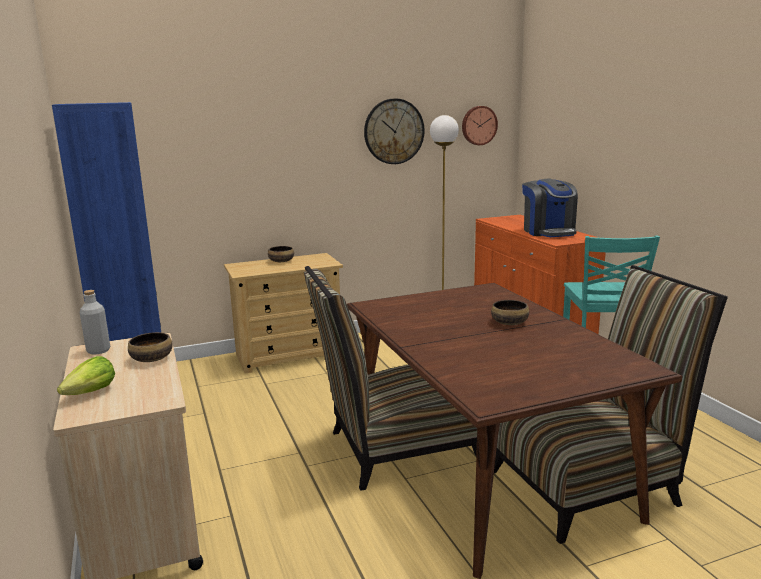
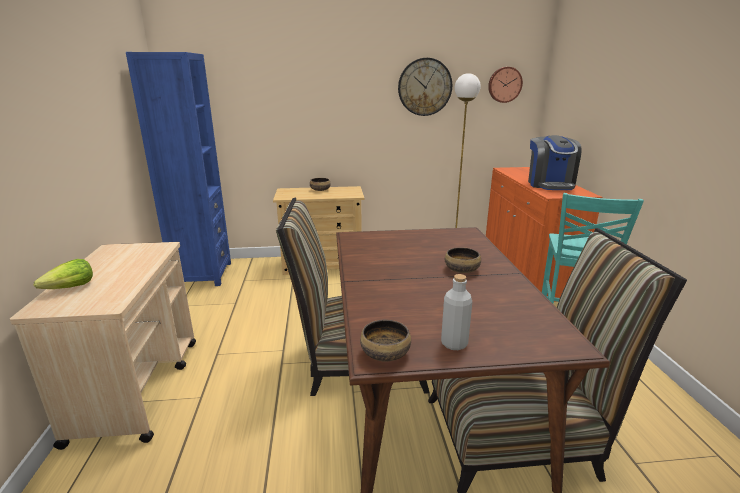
camera: 15 degrees right, 5 degrees up
(98, 350) = (115, 251): grey bottle -> grey bottle (454, 343)
(152, 359) = (143, 263): bowl -> bowl (385, 353)

